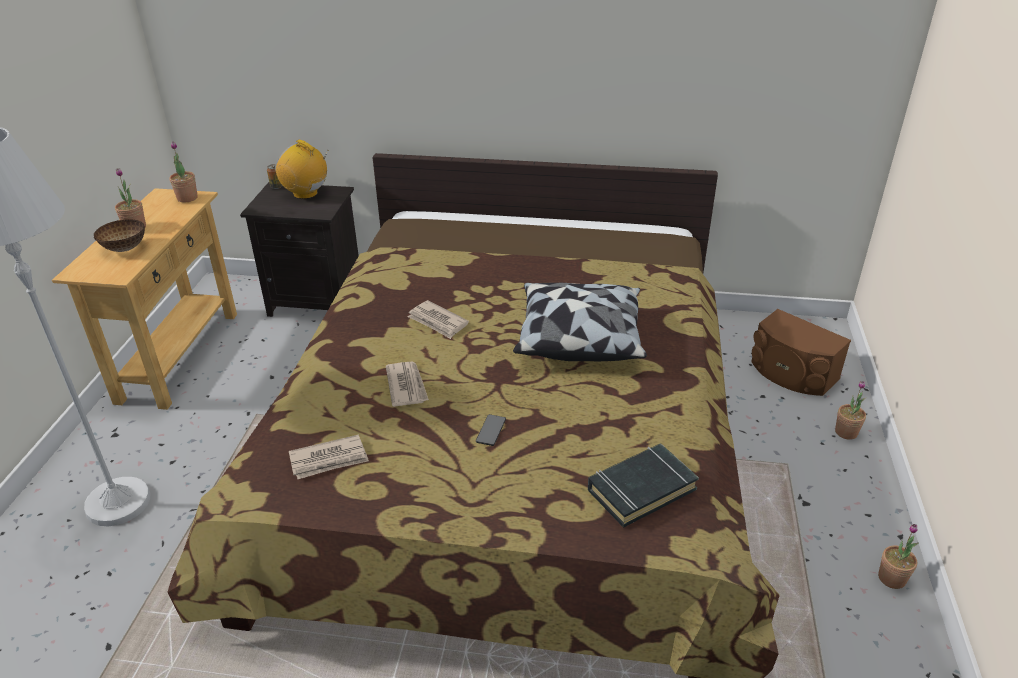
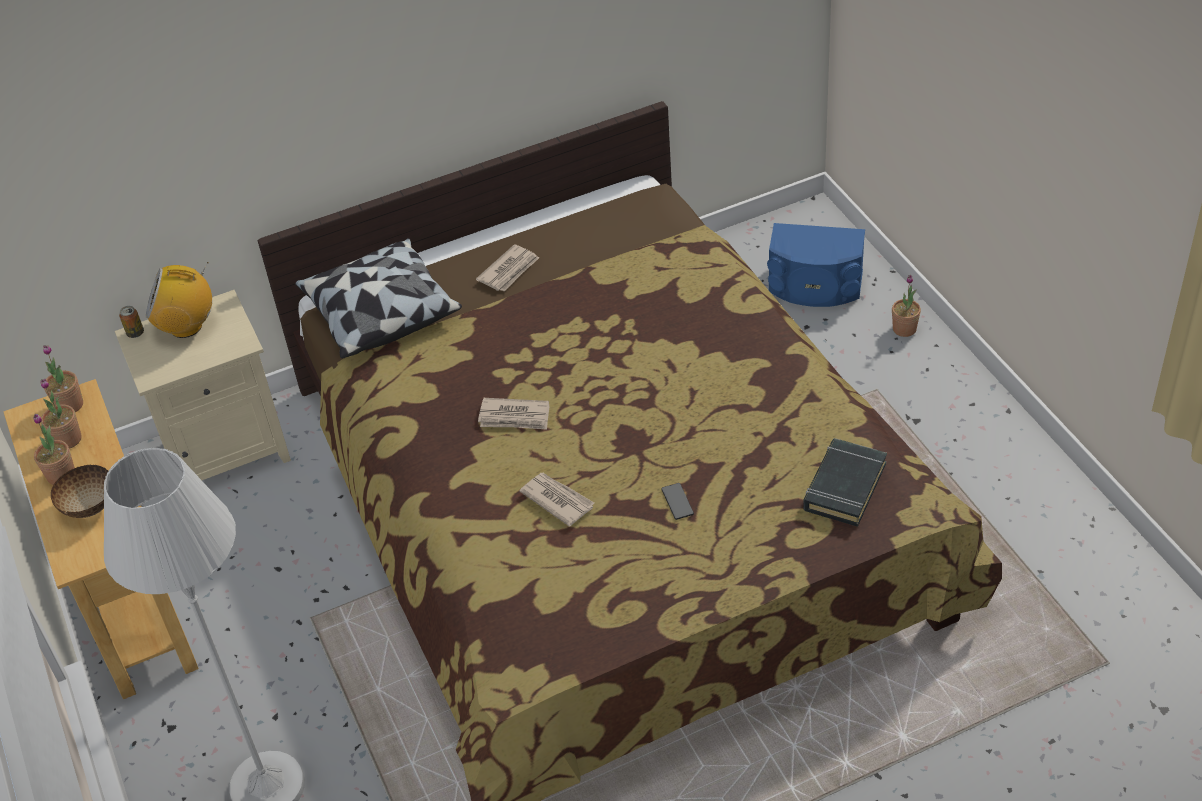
camera: 30 degrees left, 10 degrees up
(318, 301) = (227, 449): black nightstand -> beige nightstand
(329, 460) = (564, 606): newspaper -> newspaper (509, 271)
(579, 337) = (667, 365): pillow -> pillow (380, 314)
(791, 373) = (815, 286): brown speaker -> blue speaker
(891, 578) = (1023, 453): potted plant -> potted plant (67, 439)

